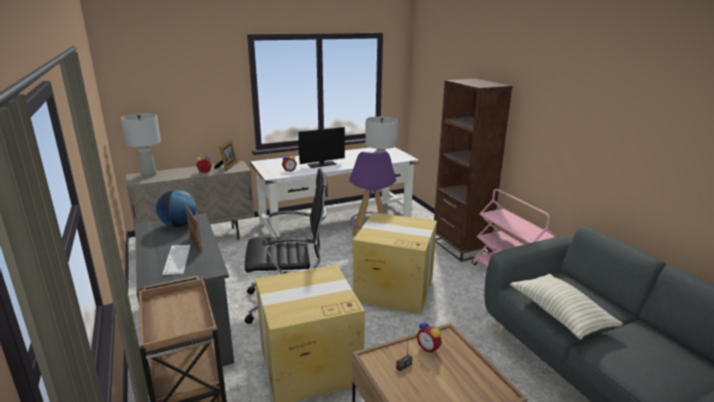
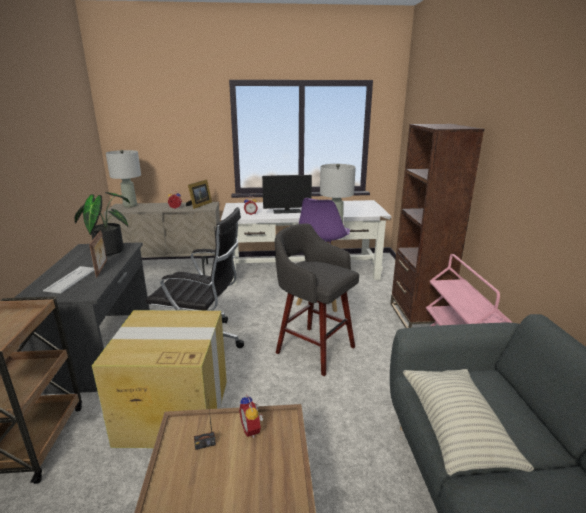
camera: 20 degrees right, 0 degrees up
(178, 225) = (108, 250): globe -> potted plant
(393, 289) = (313, 349): cardboard box -> grey stool

